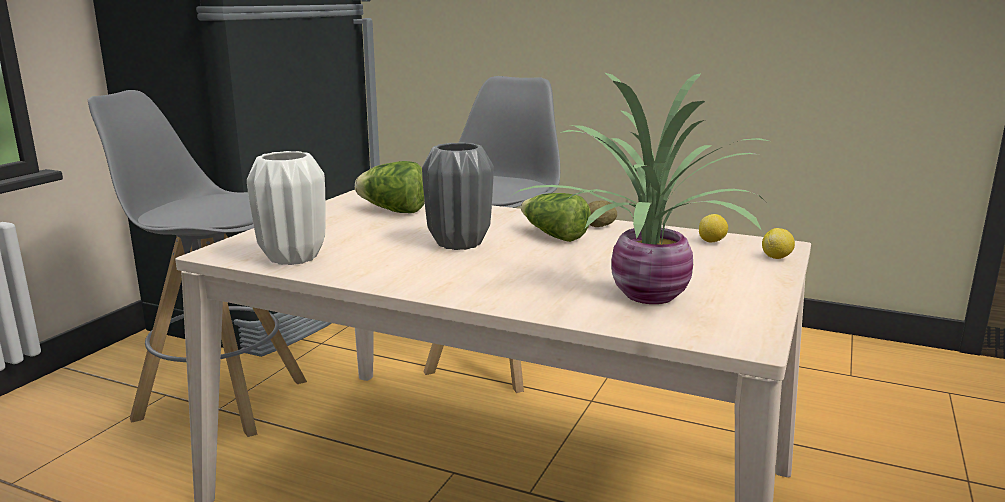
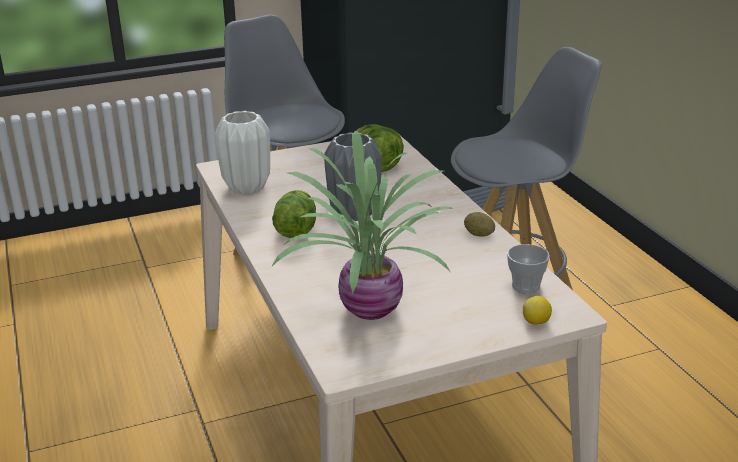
camera: 45 degrees right, 10 degrees up
(553, 236) = (427, 231): lettuce -> lettuce (295, 228)
(712, 242) = (525, 286): lemon -> cup

